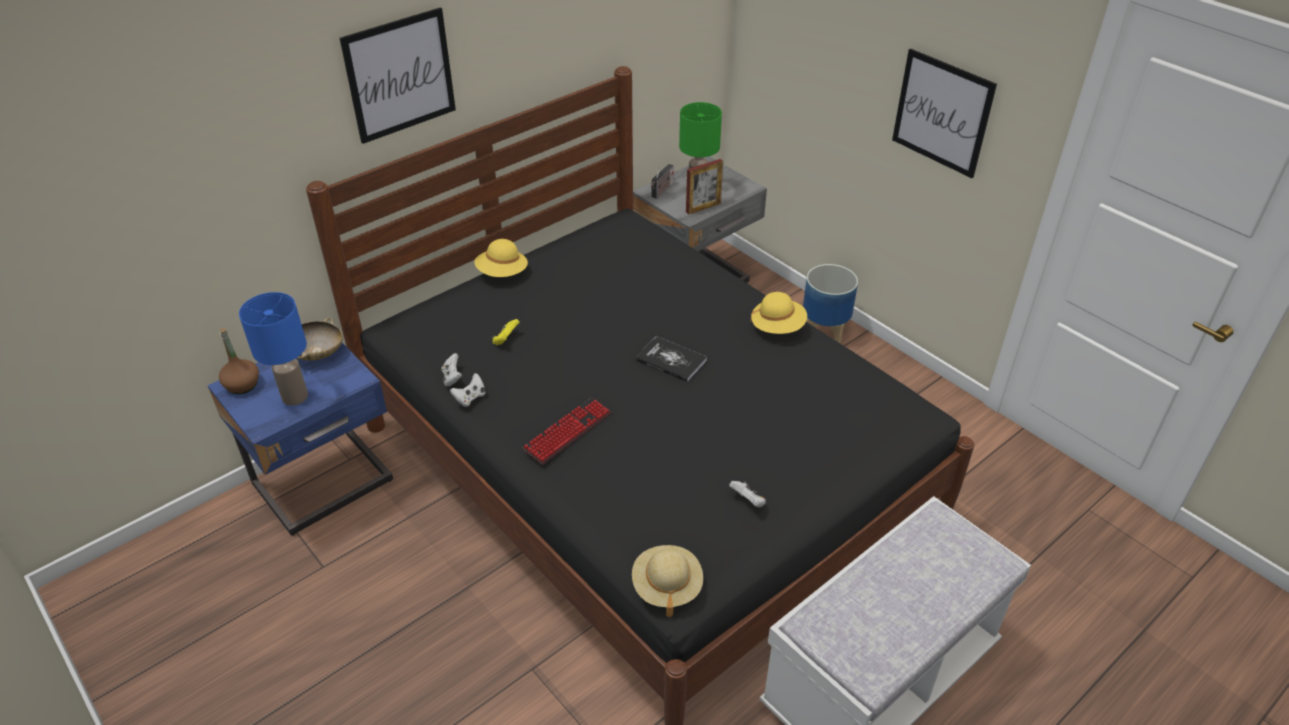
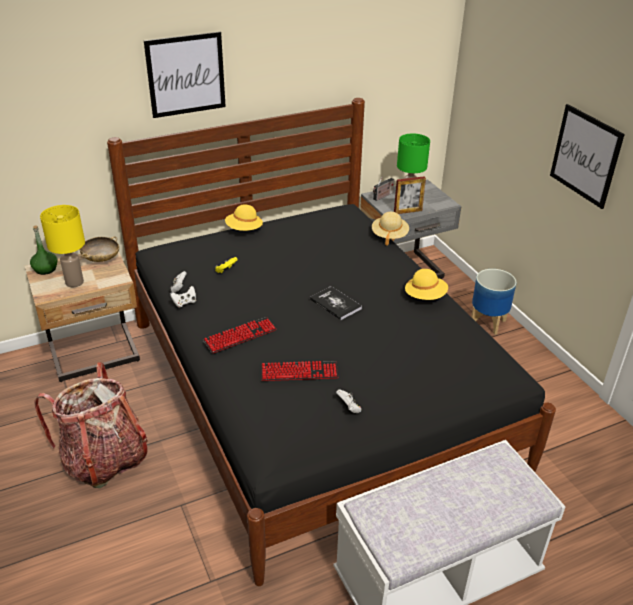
camera: 15 degrees right, 5 degrees down
(242, 385) = (45, 269): brown bottle -> green bottle
(294, 397) = (74, 282): blue table lamp -> yellow table lamp
(326, 484) = (95, 354): blue nightstand -> beige nightstand
(402, 632) = (104, 459): none -> backpack
(666, 466) = (299, 372): none -> keyboard
(666, 586) = (265, 453): beige hat -> beige hat (389, 235)

